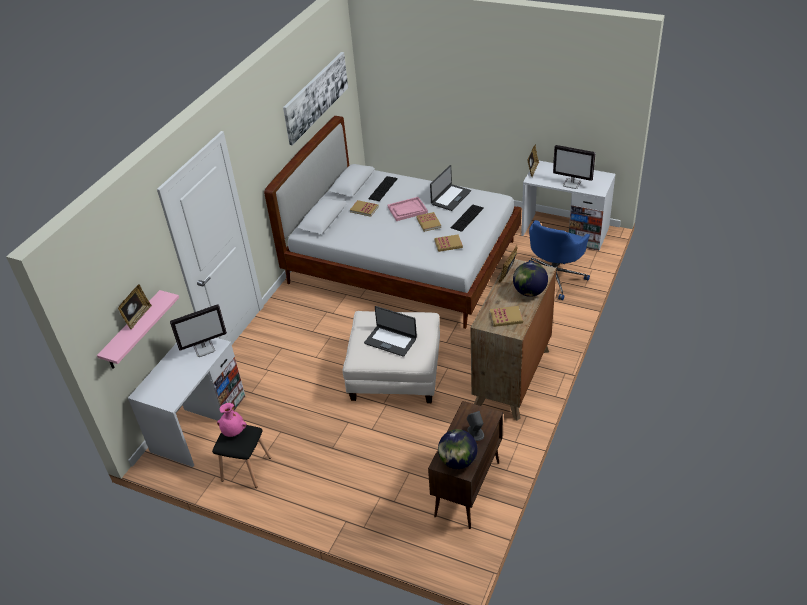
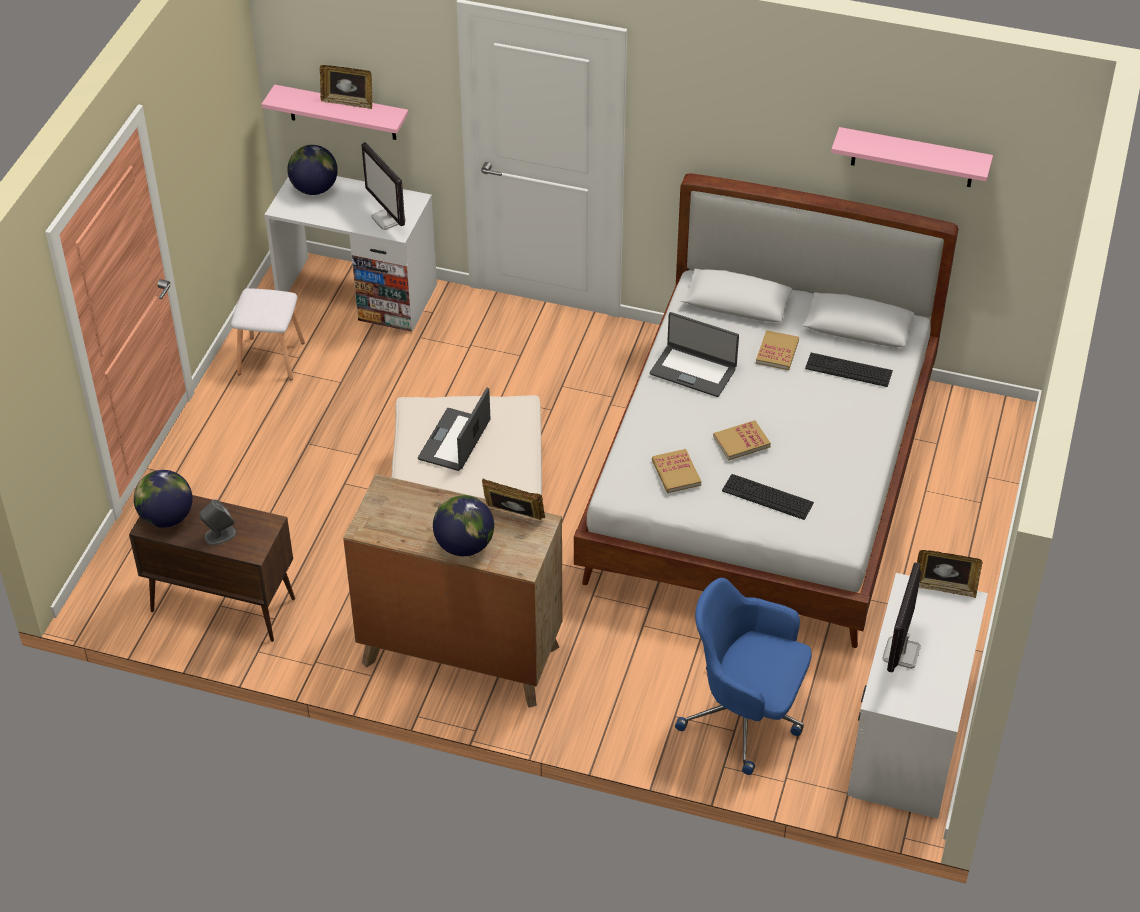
camera: 80 degrees right, 5 degrees up
(156, 386) = (314, 189): none -> globe
(233, 432) = (272, 300): pink vase -> none
(246, 469) = (270, 358): black stool -> white stool
(316, 96) = (913, 158): picture -> pink shelf
(407, 210) = (780, 410): pink tray -> none
(450, 197) = (833, 468): laptop -> laptop (693, 370)
(506, 317) = (398, 516): book -> none

